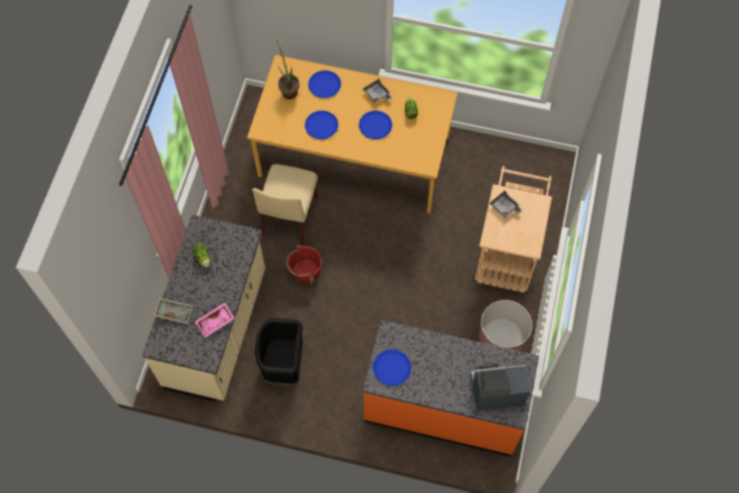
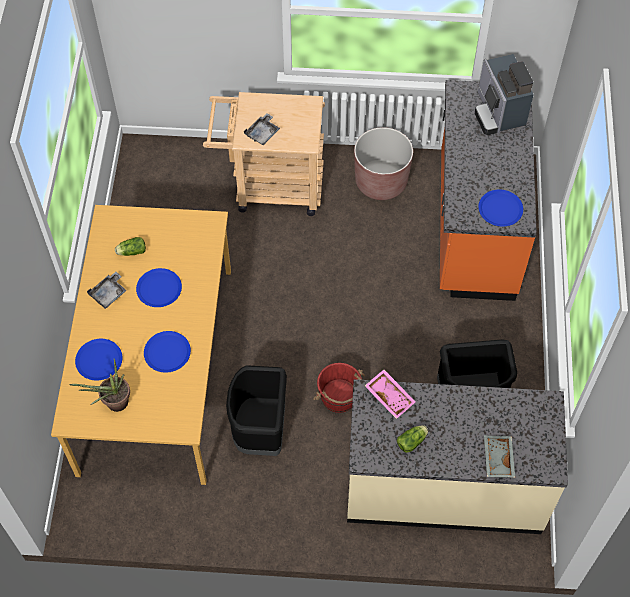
camera: 100 degrees left, 5 degrees down
(215, 322) = (498, 405): pink tray -> pink tray (390, 396)
(289, 215) = (260, 431): beige chair -> black trash can

